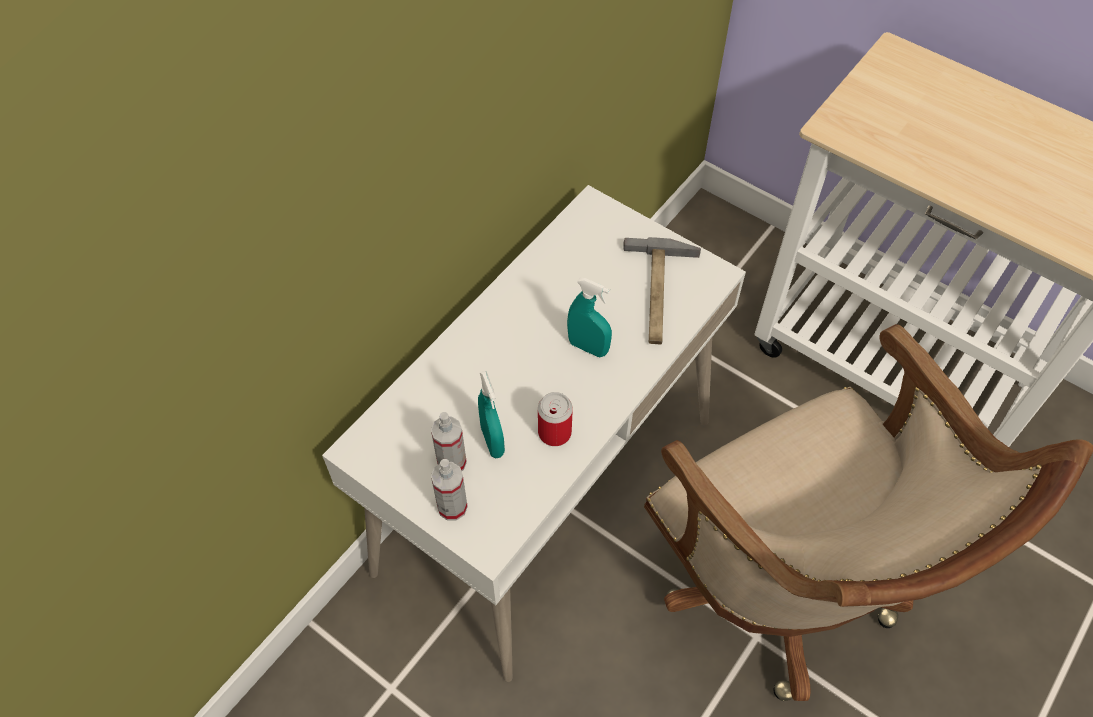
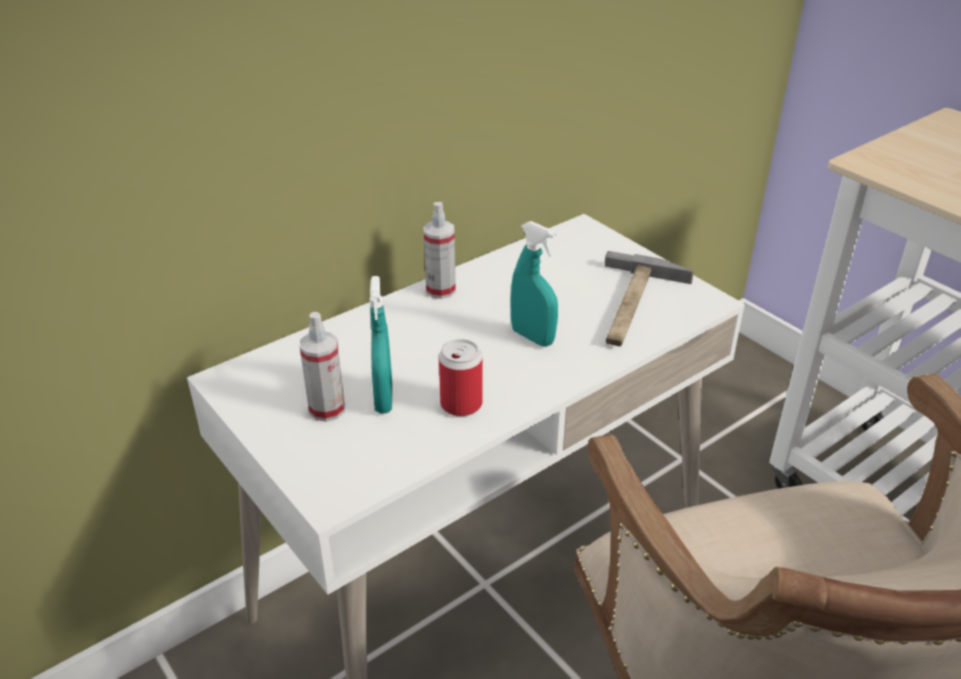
camera: 15 degrees right, 20 degrees down
(452, 507) = (306, 450): spray bottle -> spray bottle (440, 290)

